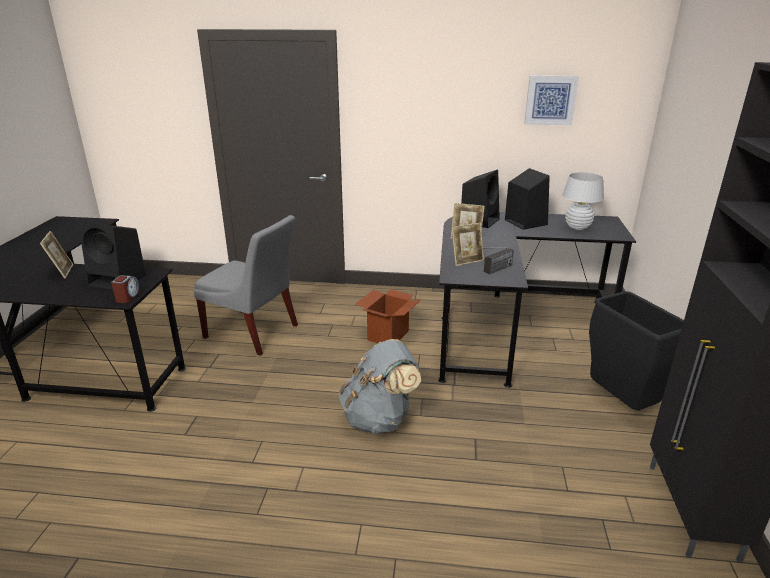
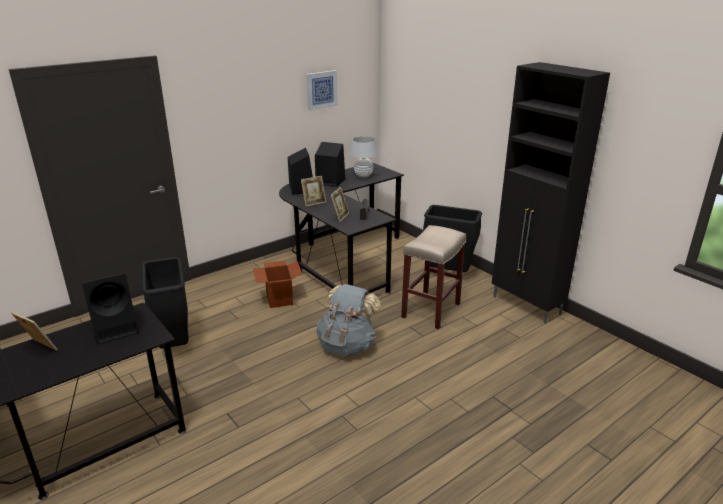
camera: 45 degrees left, 0 degrees up
(128, 297) = (155, 333): alarm clock -> none
(254, 333) = (175, 344): grey chair -> black trash can
(529, 435) = (431, 311): none -> beige stool

